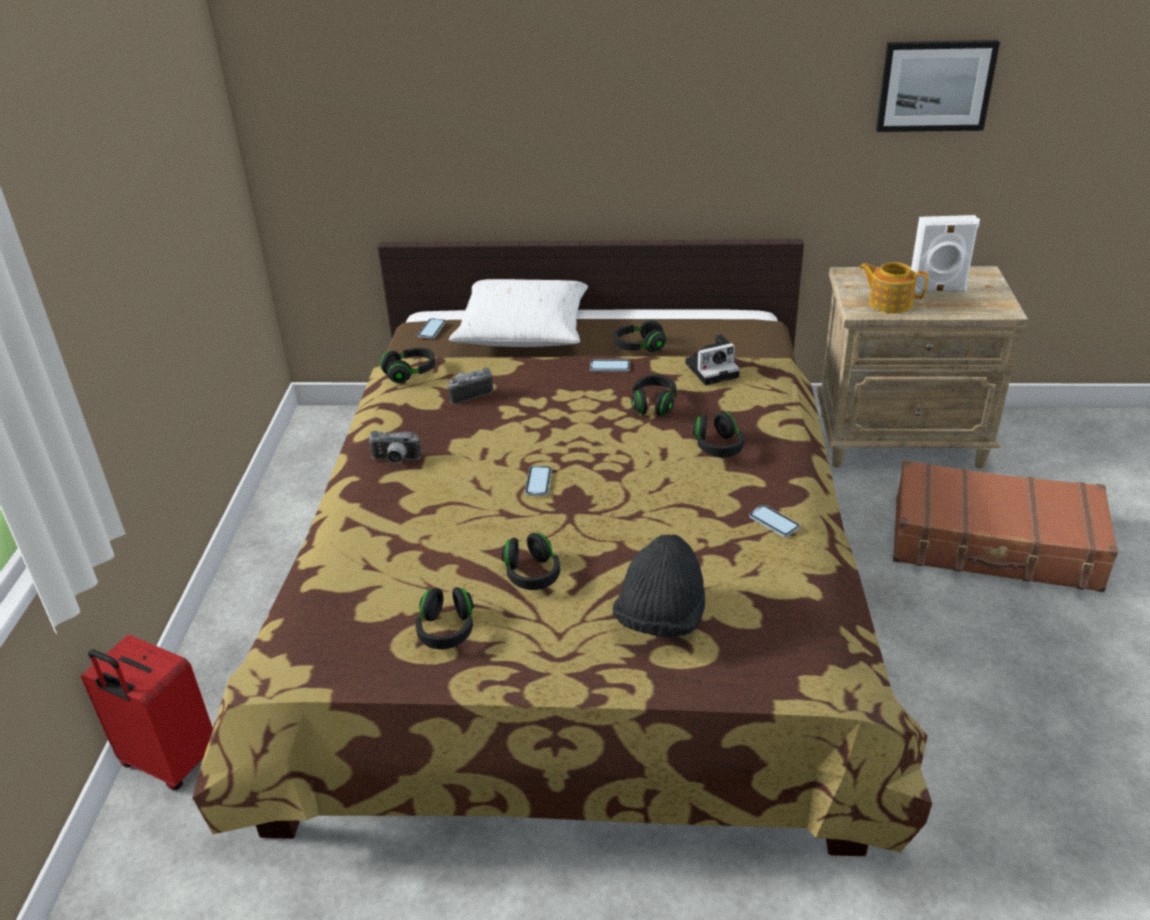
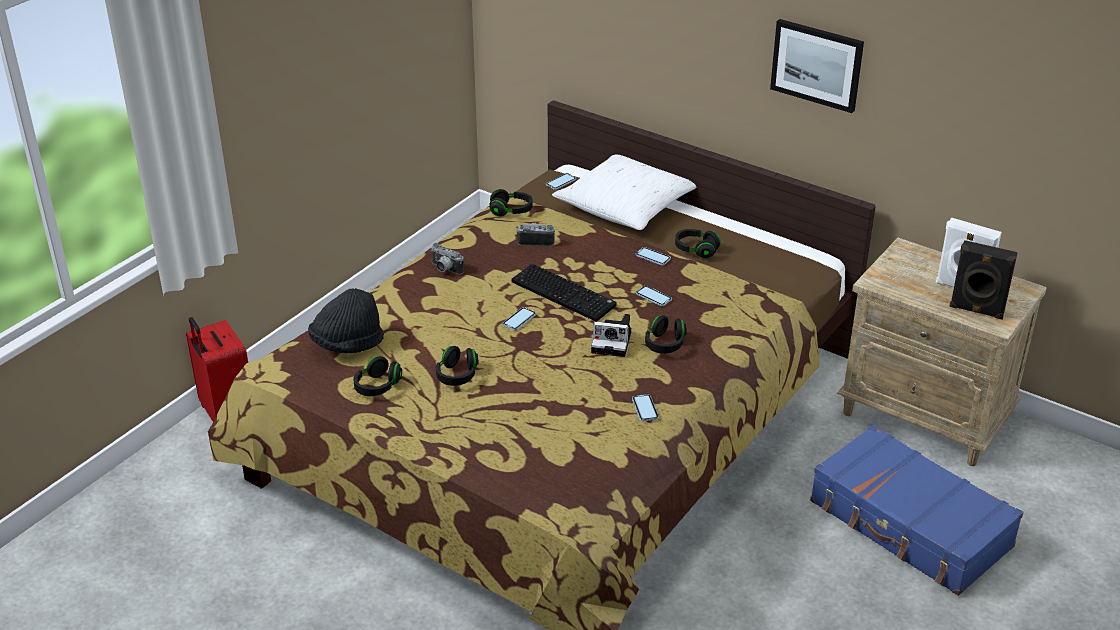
camera: 30 degrees right, 0 degrees up
(559, 435) = (565, 293): none -> keyboard
(654, 404) = (653, 297): black headphones -> phone
(661, 618) = (506, 434): black hat -> black hat (347, 344)
(713, 369) = (727, 287): camera -> camera (613, 342)
(889, 302) = (906, 284): teapot -> none
(935, 85) = (999, 107): picture -> picture (817, 64)
(973, 304) = (976, 311): none -> black speaker
(995, 545) = (909, 525): brown suitcase -> blue suitcase

